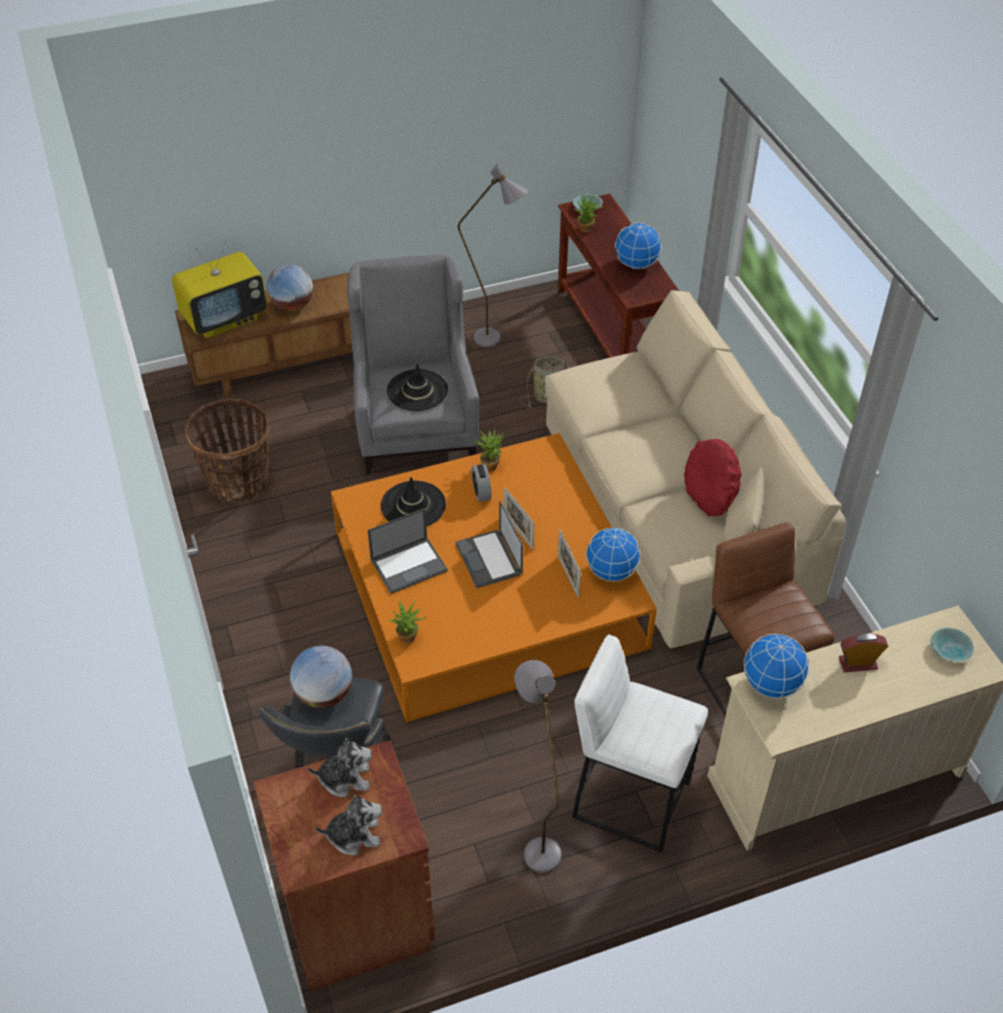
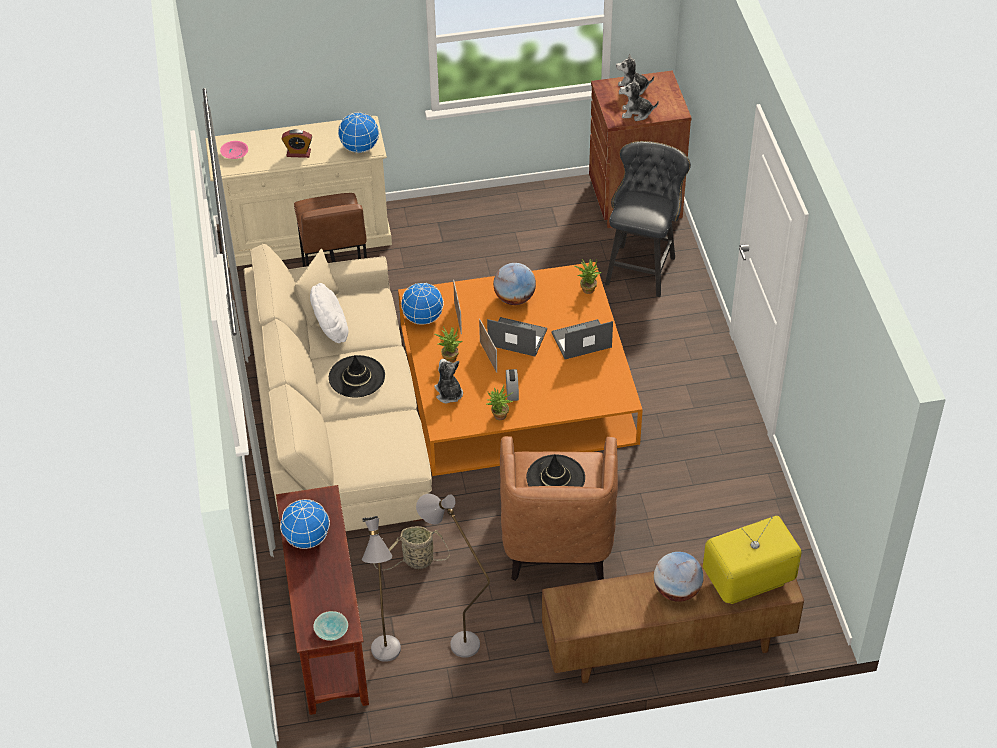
camera: 170 degrees left, 0 degrees up
(238, 482) = (730, 503): basket -> none
(324, 694) = (649, 213): globe -> globe (514, 298)
(413, 505) = (572, 388): black hat -> black hat (357, 377)
(416, 426) = (557, 543): grey armchair -> brown armchair
(489, 559) = (516, 337): laptop -> laptop turned 60 degrees counterclockwise
(537, 843) = (516, 222): grey floor lamp -> grey floor lamp (387, 658)
(553, 483) = (449, 393): none -> plush toy
(587, 230) = (343, 594): potted plant -> potted plant (449, 356)
(629, 799) = (449, 238): white stool -> none
(708, 499) = (331, 332): red pillow -> white pillow
(950, 651) = (235, 153): turquoise bowl -> pink bowl

